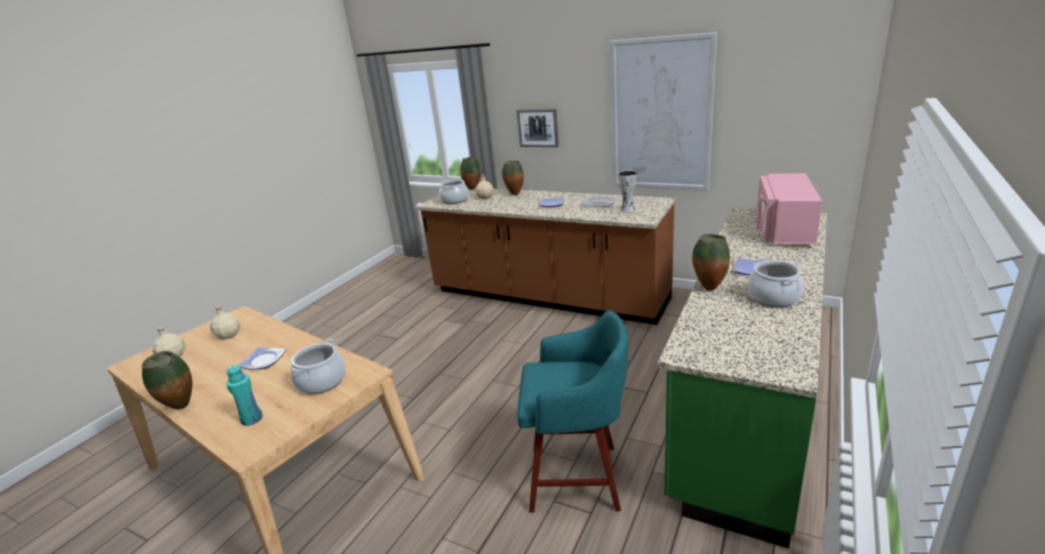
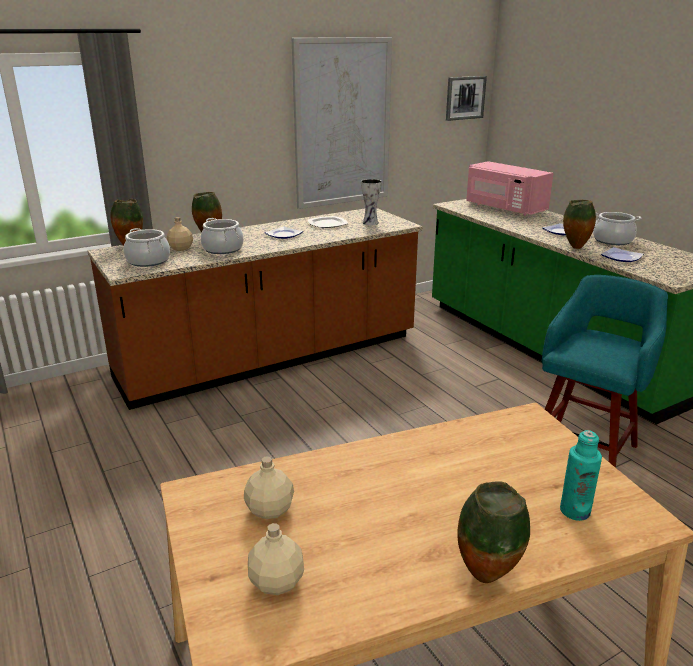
camera: 60 degrees left, 0 degrees up
(263, 360) = (408, 484): plate -> plate (620, 257)
(322, 381) = (521, 447): cooking pot -> cooking pot (223, 249)
(538, 128) = (202, 148): picture -> picture (465, 98)

